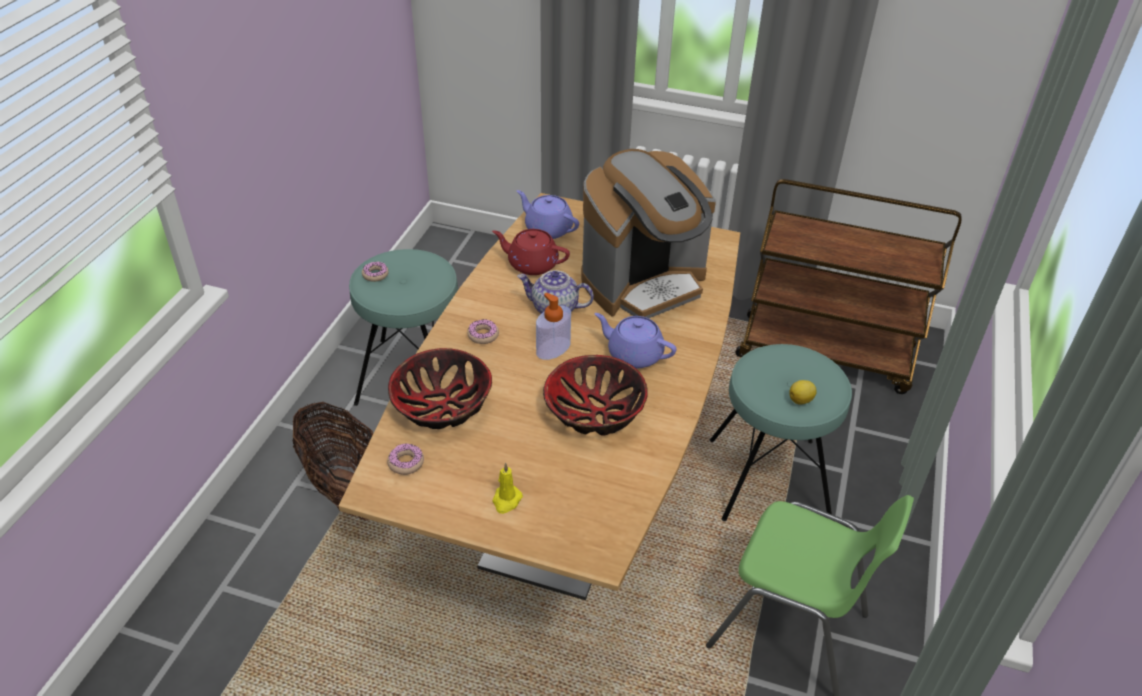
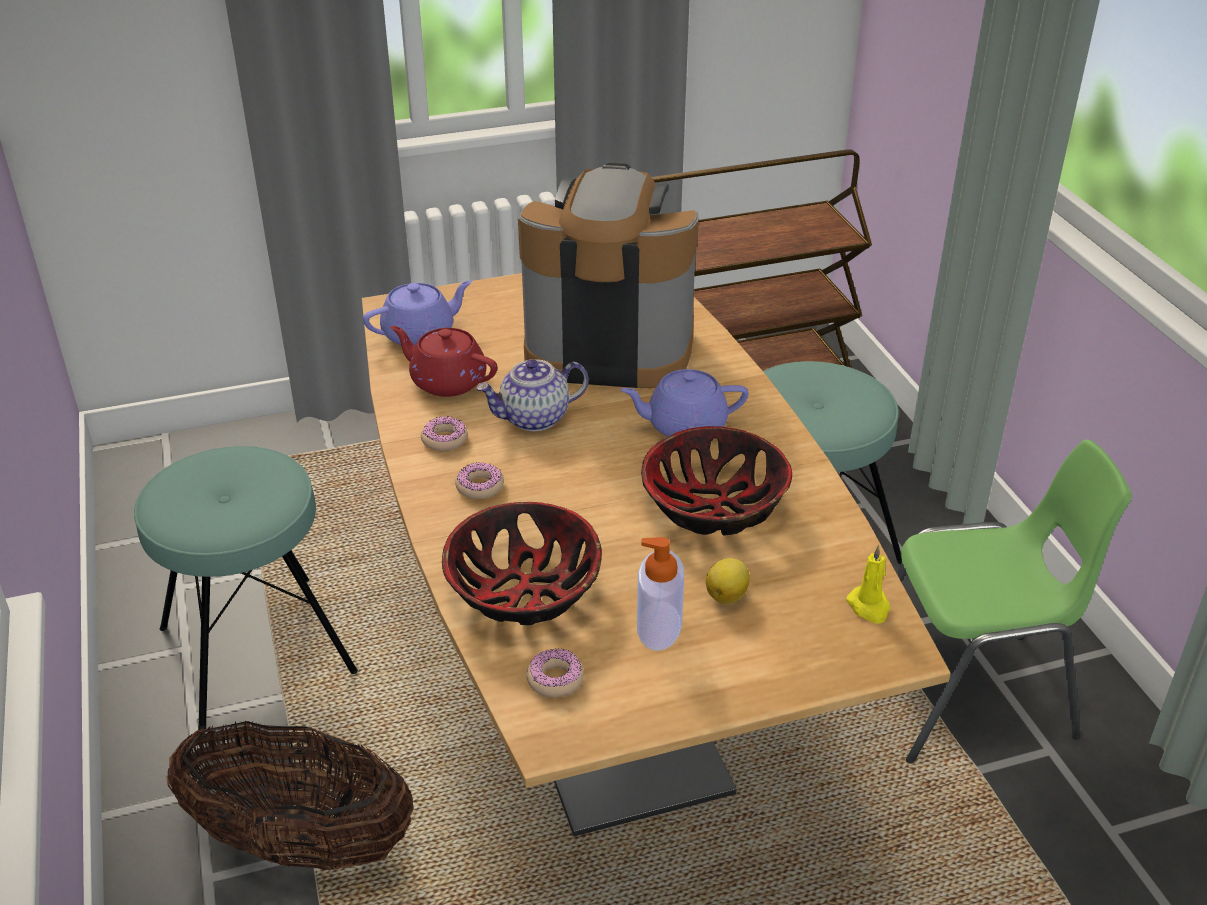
camera: 35 degrees left, 5 degrees down
(375, 275) = (178, 506): donut -> donut (444, 440)
(506, 500) = (728, 654): yellow candle -> yellow candle (869, 607)
(531, 264) = (446, 381): red teapot -> red teapot turned 45 degrees clockwise
(547, 229) = (420, 334): purple teapot -> purple teapot turned 150 degrees clockwise
(553, 348) = (584, 462): soap dispenser -> soap dispenser (659, 626)
(644, 283) = (608, 347): coffee machine -> coffee machine turned 105 degrees counterclockwise
(801, 400) = (850, 415): lemon -> lemon (727, 595)

